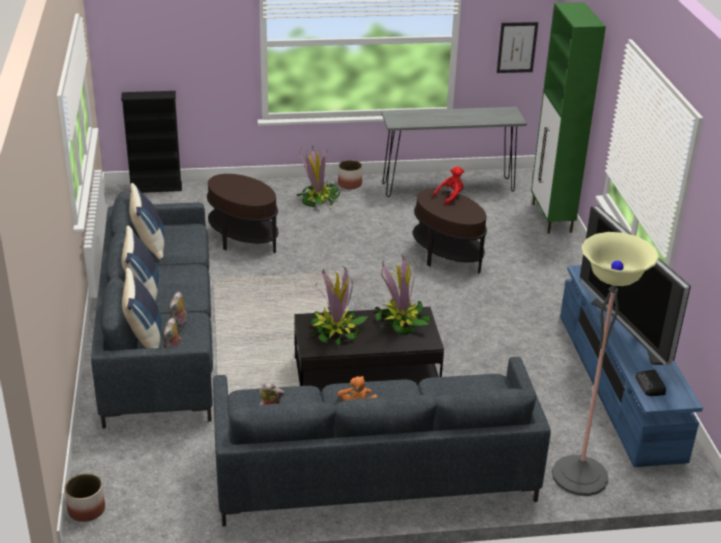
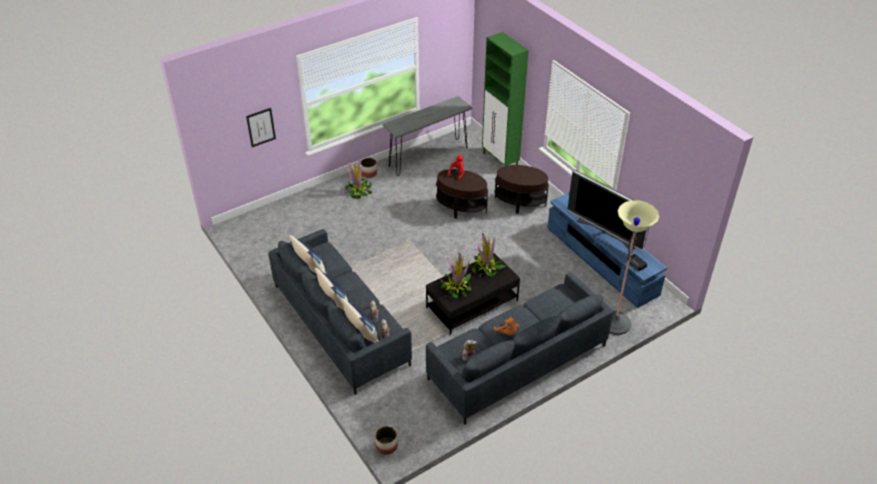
camera: 25 degrees left, 10 degrees up
(156, 188) = (250, 216): black bookcase -> none
(243, 239) = (335, 237): brown side table -> brown side table (520, 203)
(517, 47) = (451, 59): picture -> picture (261, 127)

